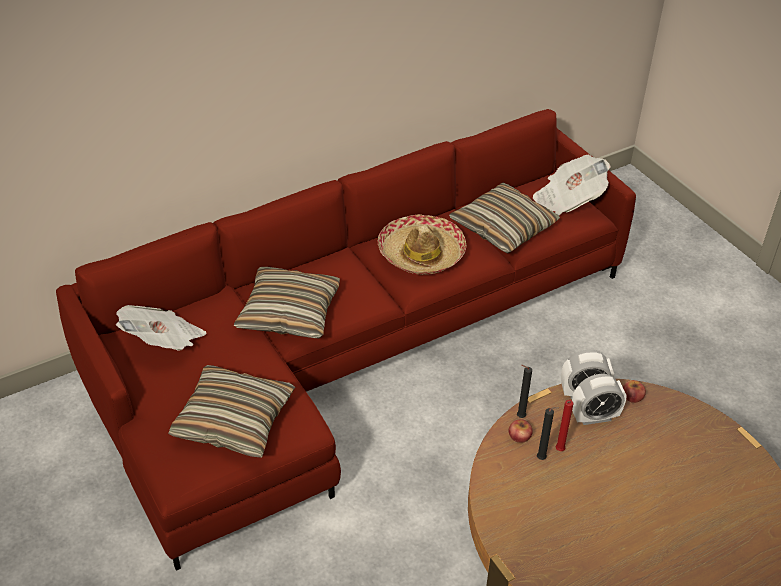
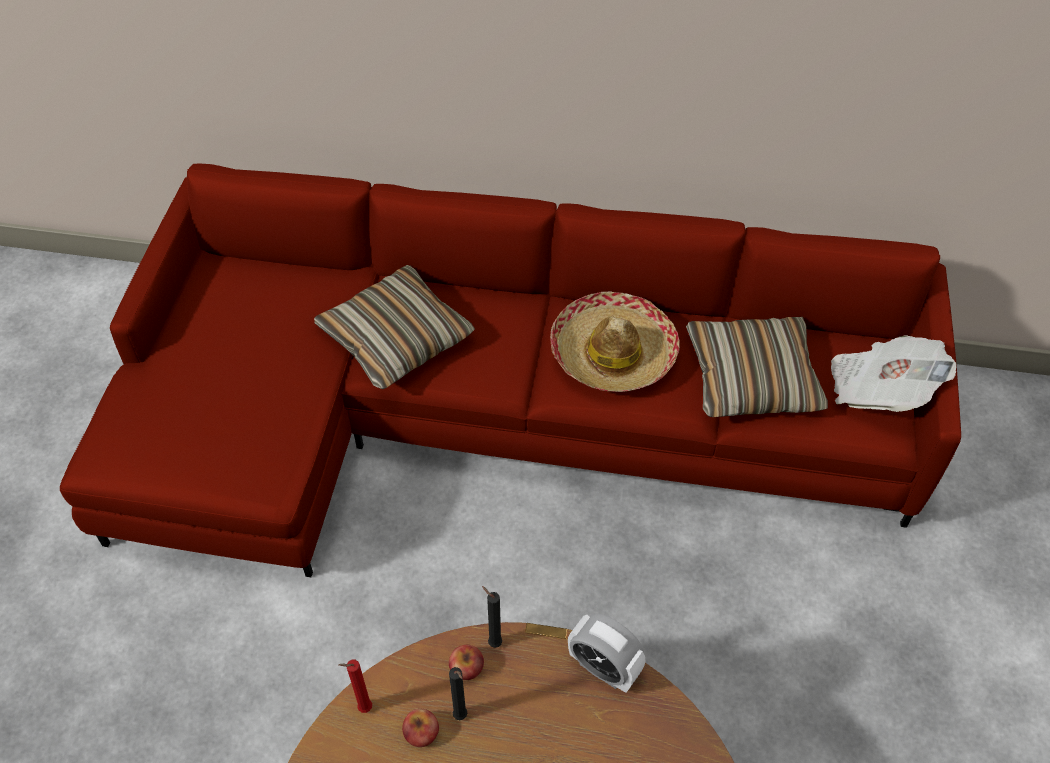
camera: 40 degrees right, 10 degrees up
(164, 342) = (241, 296): newspaper -> none
(233, 421) = (208, 429): pillow -> none
(559, 451) = (491, 722): red candle -> red candle (363, 708)
(594, 417) = (582, 711): alarm clock -> none
(632, 396) = (660, 719): apple -> apple (421, 732)

